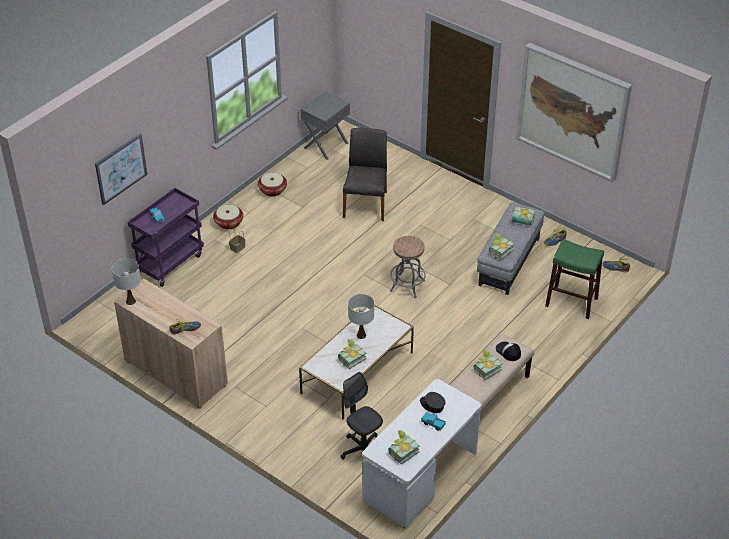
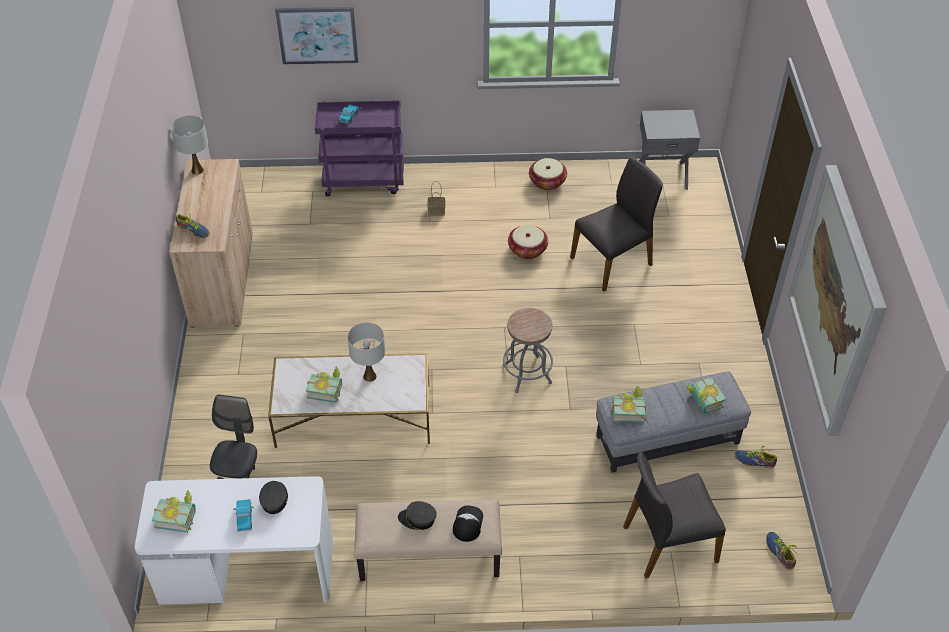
camera: 50 degrees right, 5 degrees up
(228, 223) = (464, 183): basket -> basket (527, 249)
(485, 369) = (417, 519): book -> grey cap
(571, 302) = (668, 543): green stool -> grey chair

